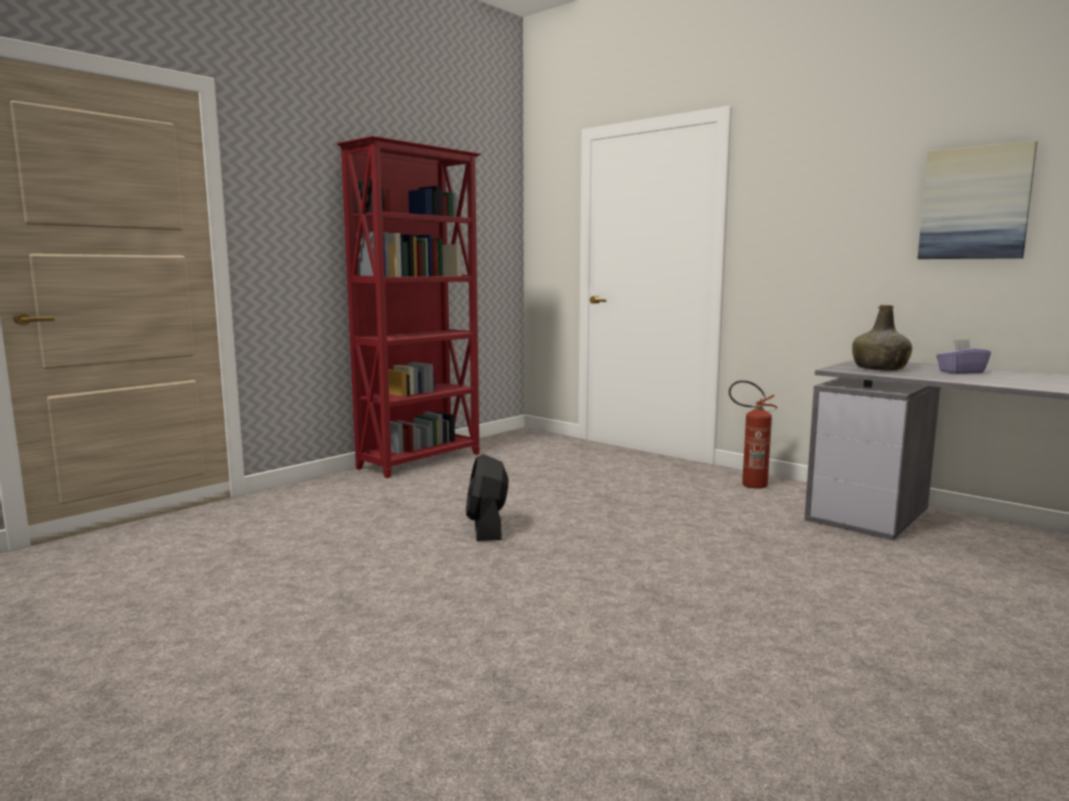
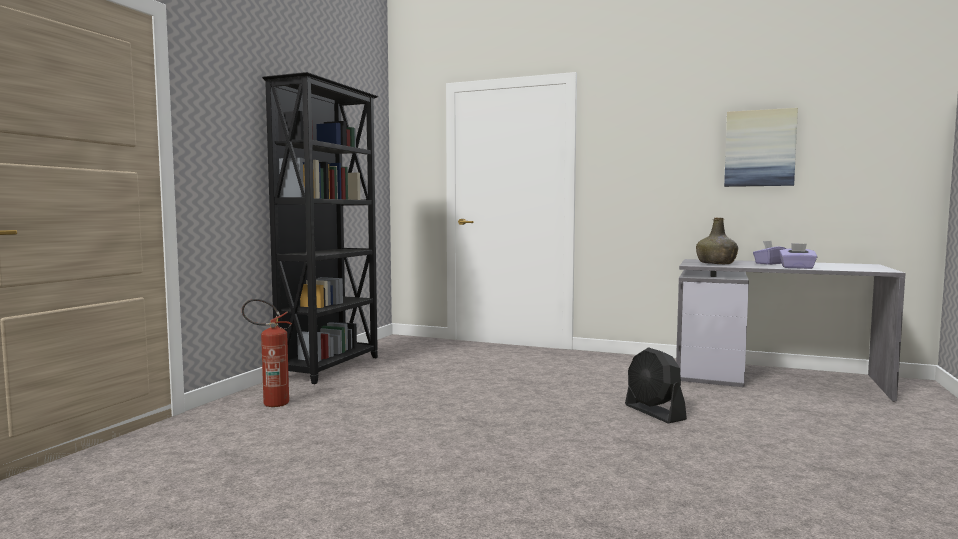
camera: 20 degrees left, 5 degrees down
(421, 461) = (331, 367): red bookcase -> black bookcase
(487, 528) = (451, 413): black fan -> black fan (654, 412)
(748, 485) = (612, 361): fire extinguisher -> fire extinguisher (269, 404)
(984, 382) = (797, 268): none -> purple tissue box

